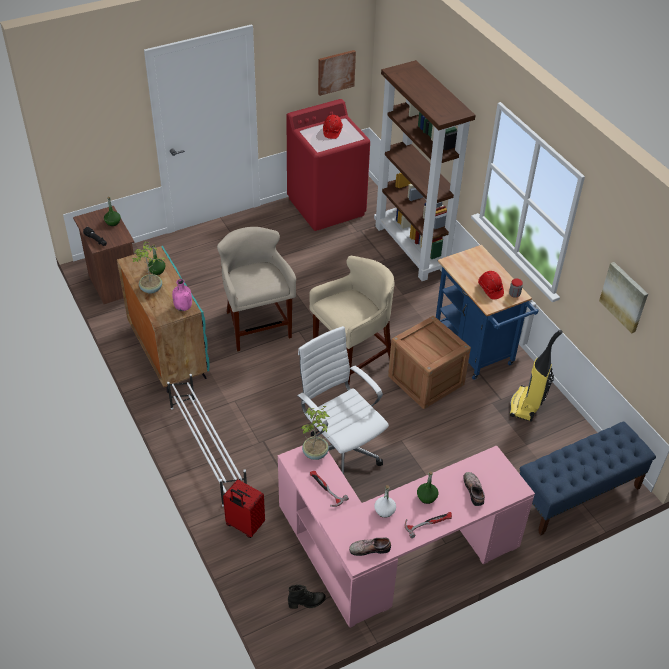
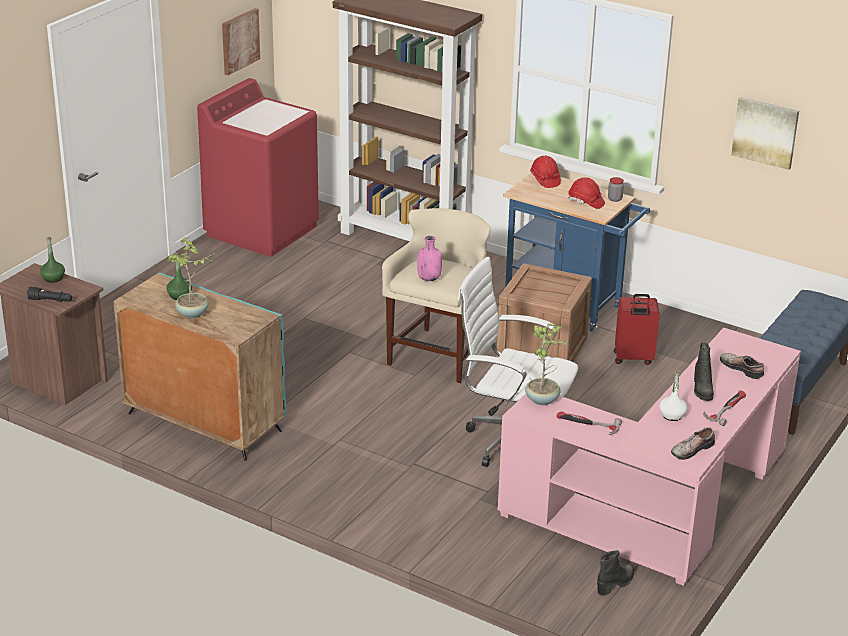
camera: 30 degrees left, 15 degrees down
(183, 307) = (253, 317): pink bottle -> pink bottle (429, 278)
(208, 449) = (355, 494): white shoe rack -> none
(244, 525) = (473, 545): red suitcase -> red suitcase (633, 359)
(257, 326) = (293, 363): beige stool -> none
(332, 131) = (263, 114): red hard hat -> red hard hat (544, 180)
(427, 497) = (702, 390): green bottle -> black boot
(526, 405) = (669, 335): vacuum cleaner -> none

